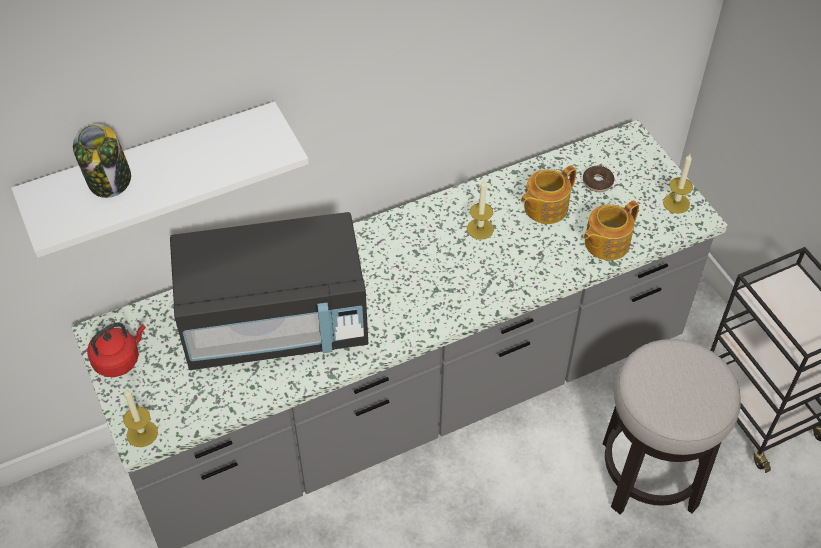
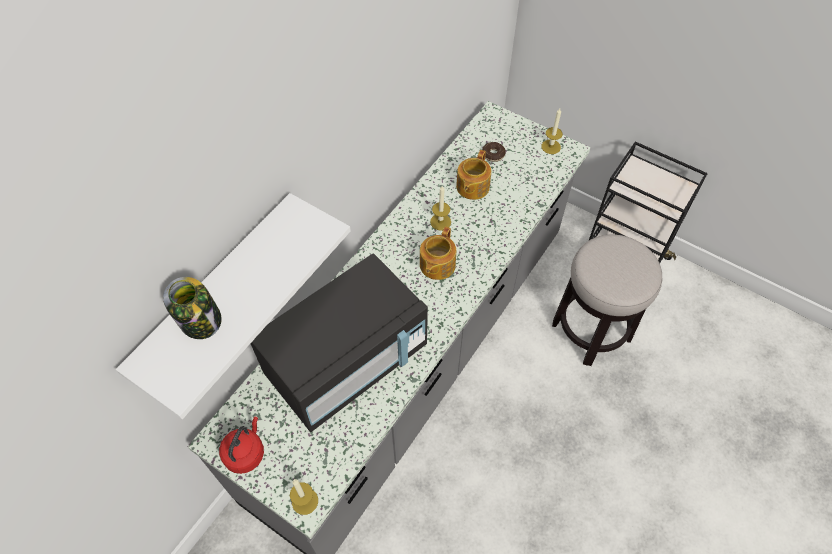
camera: 30 degrees left, 5 degrees up
(605, 243) = (527, 194): teapot -> teapot (436, 265)

